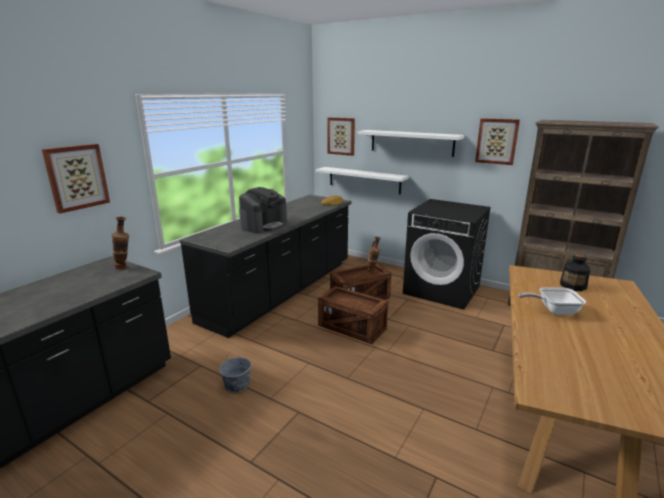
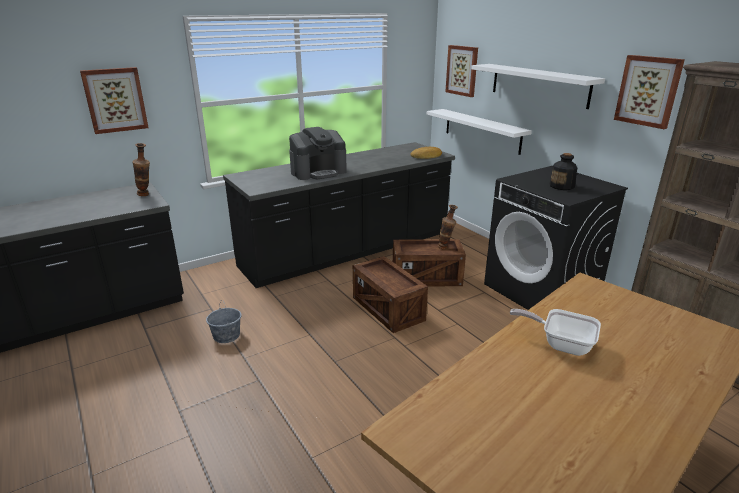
camera: 25 degrees right, 5 degrees up
(573, 286) = (639, 320): bottle -> bottle (562, 186)

